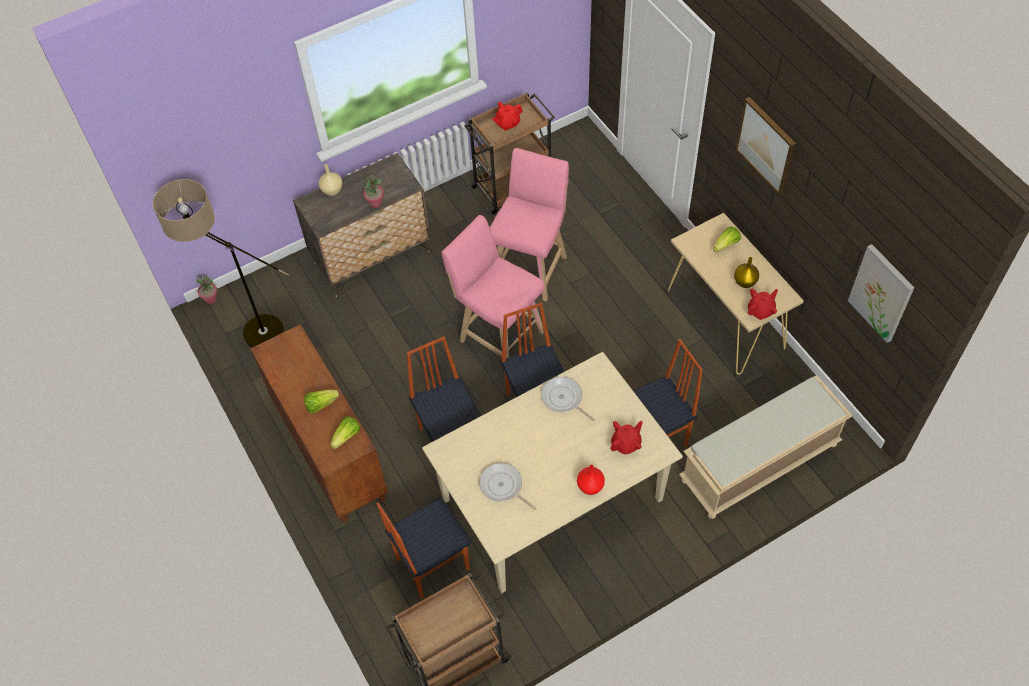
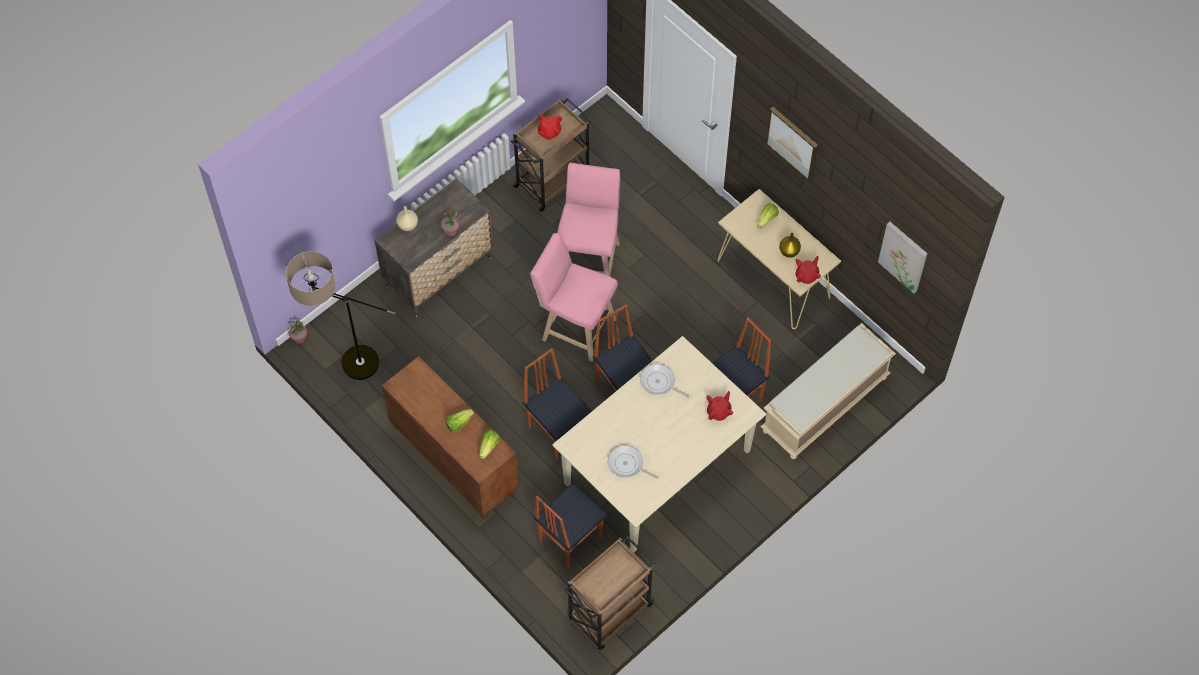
camera: 15 degrees left, 5 degrees up
(591, 486) = (698, 452): red vase -> none

